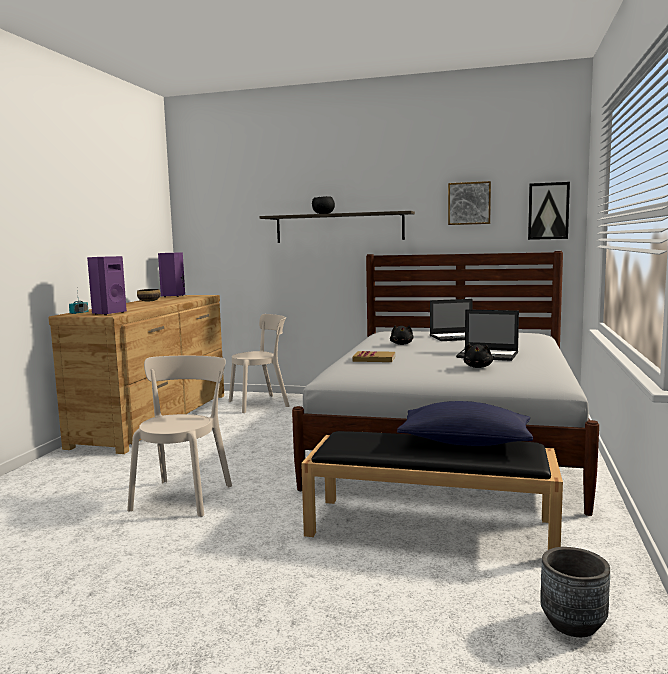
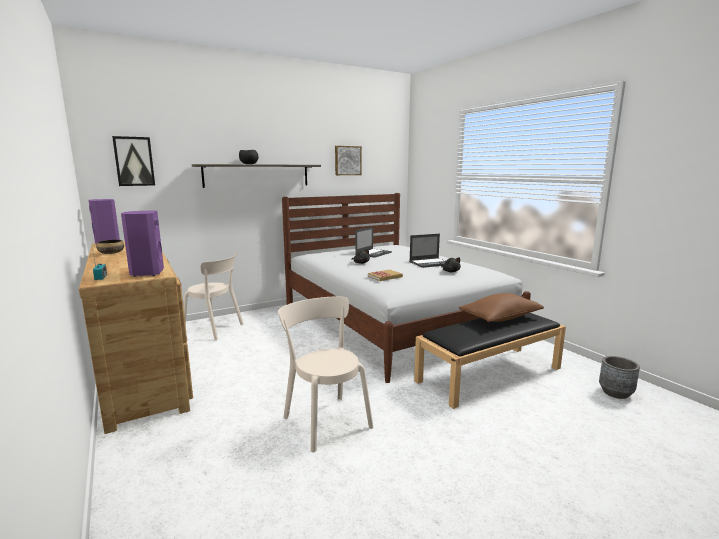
camera: 45 degrees left, 5 degrees up
(261, 403) = (216, 329): beige chair -> beige chair turned 90 degrees clockwise
(465, 442) = (500, 318): blue pillow -> brown pillow
(548, 211) = (390, 167): picture -> picture (134, 161)

